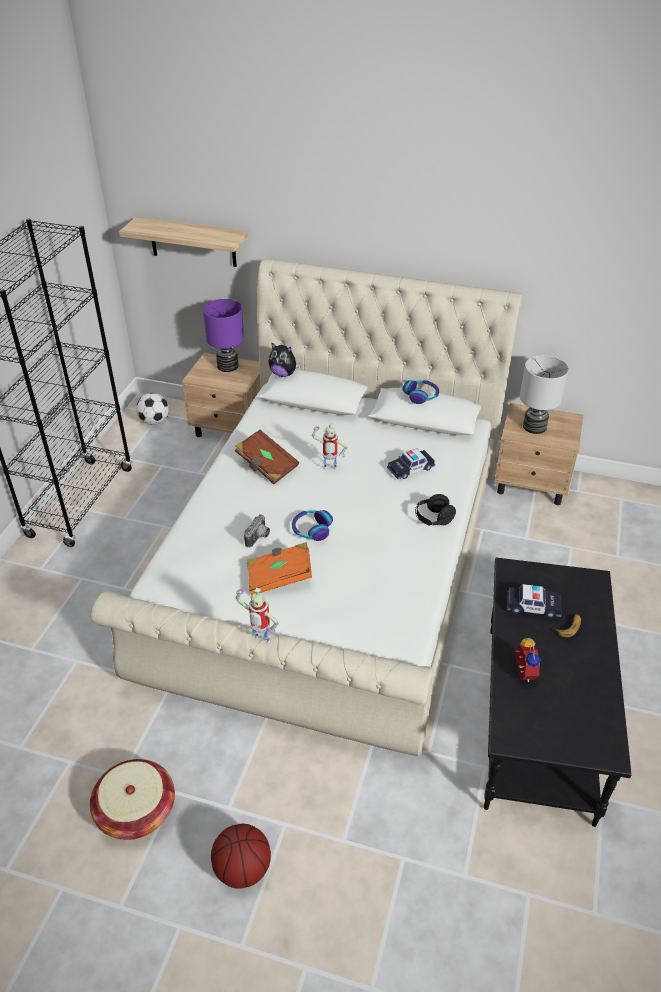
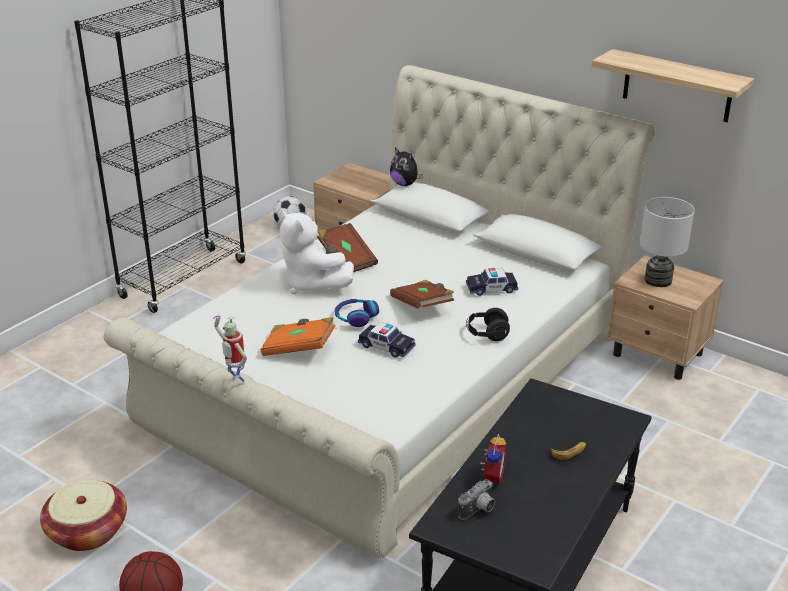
camera: 20 degrees right, 10 degrees down
(193, 242) = (349, 44): shelf -> shelf (677, 86)
(227, 366) = (365, 177): purple table lamp -> none
(250, 501) = (311, 284): none -> white plush toy
(259, 538) = (299, 313): camera -> camera (479, 510)
(329, 469) = (407, 274): toy robot -> none
(363, 502) = (422, 306): none -> brown book
(421, 395) = (534, 223): headphones -> none
(533, 606) = (542, 426): toy car -> toy car (386, 346)

